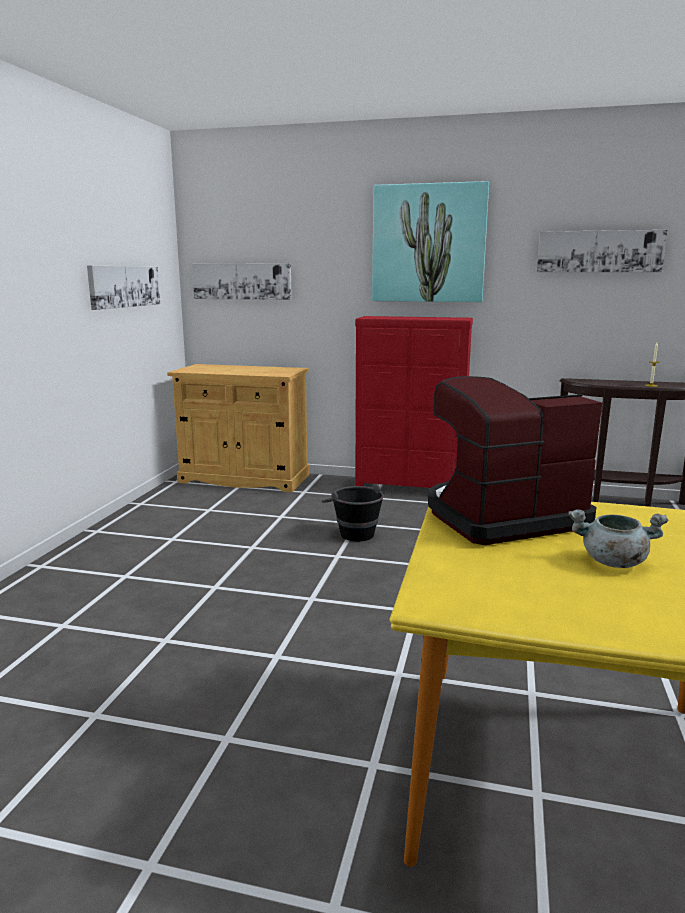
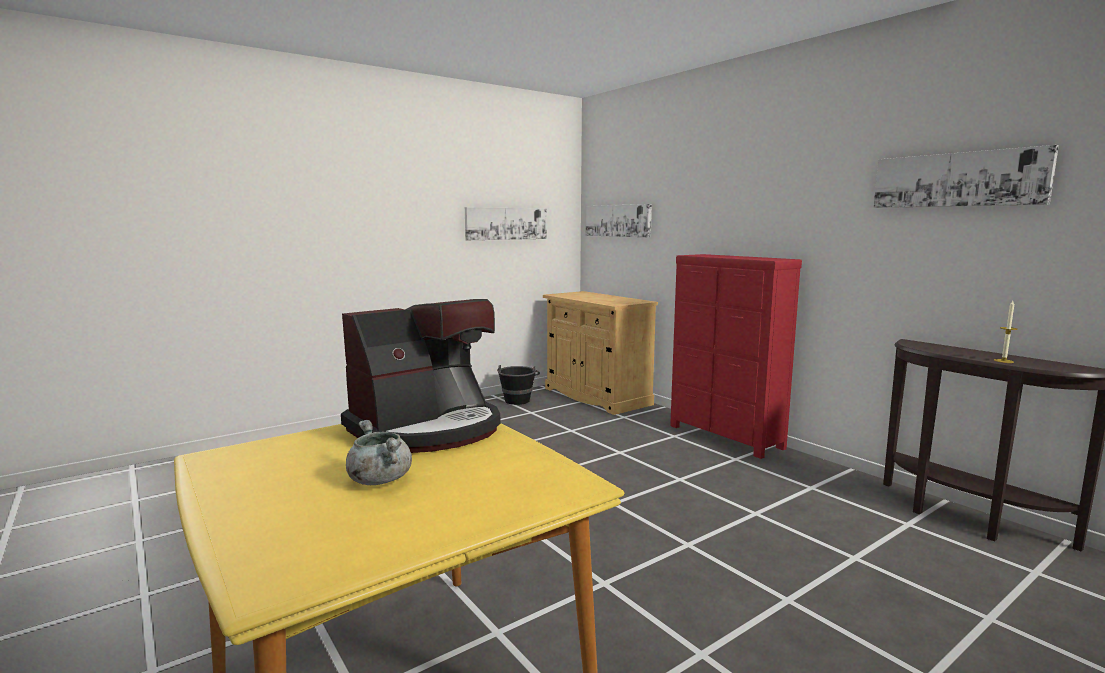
camera: 40 degrees right, 5 degrees down
(353, 532) = (602, 458): black bucket -> black bucket (518, 399)
(428, 244) = (764, 180): picture -> none
(501, 517) = (427, 429): coffee machine -> coffee machine turned 120 degrees clockwise

